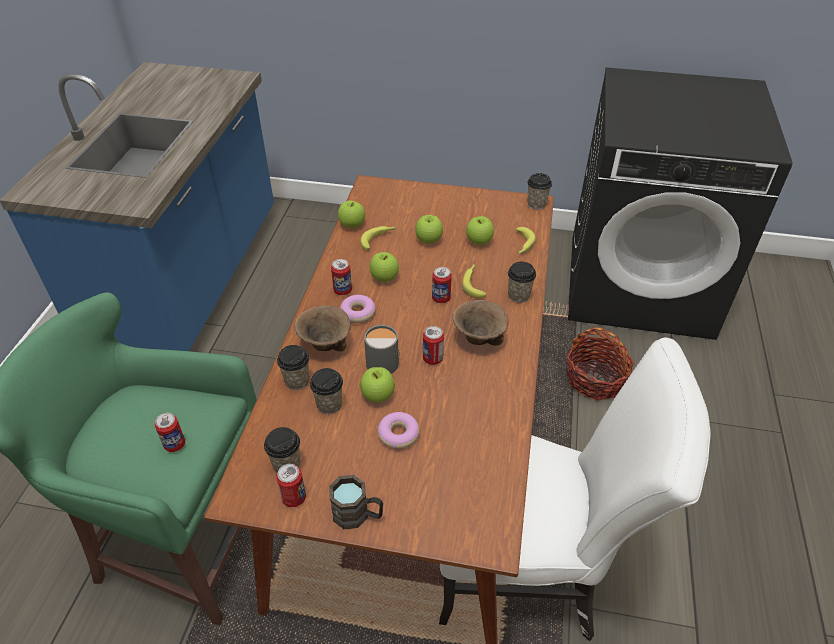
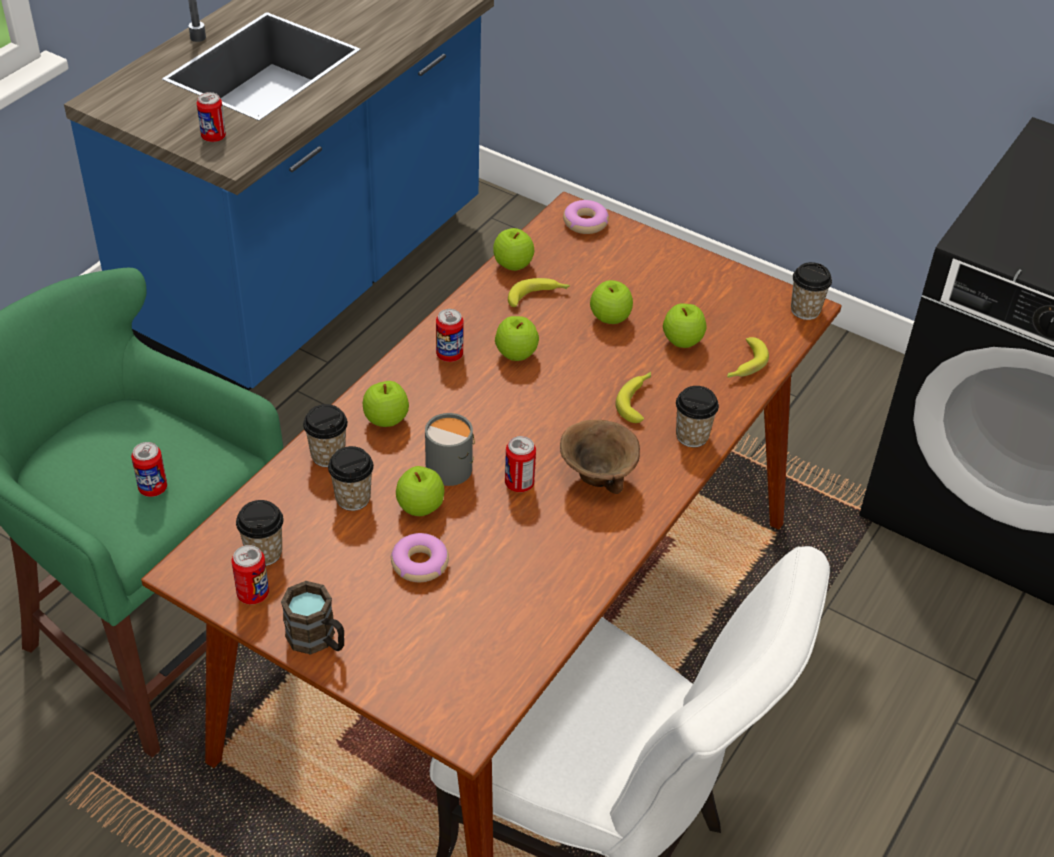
camera: 20 degrees right, 0 degrees up
(324, 345) = (386, 420): brown bowl -> apple
(358, 313) = (453, 391): donut -> donut (585, 223)
(441, 298) = (578, 406): can -> can (213, 137)
(595, 379) = (851, 620): basket -> none

